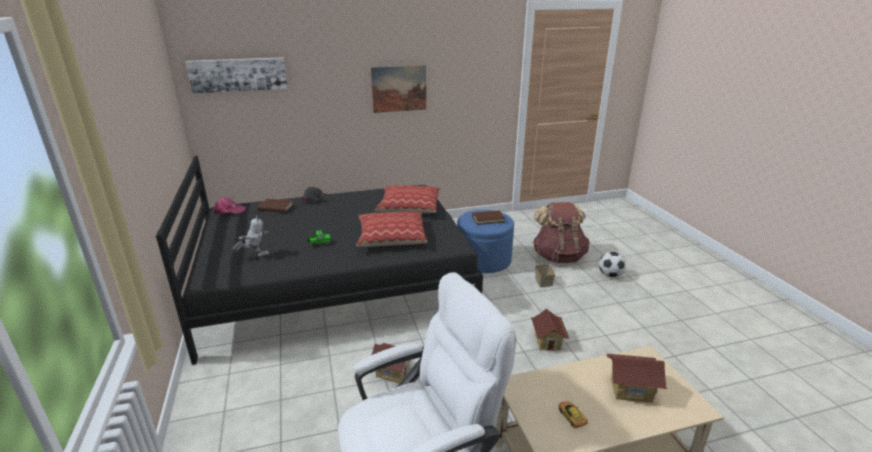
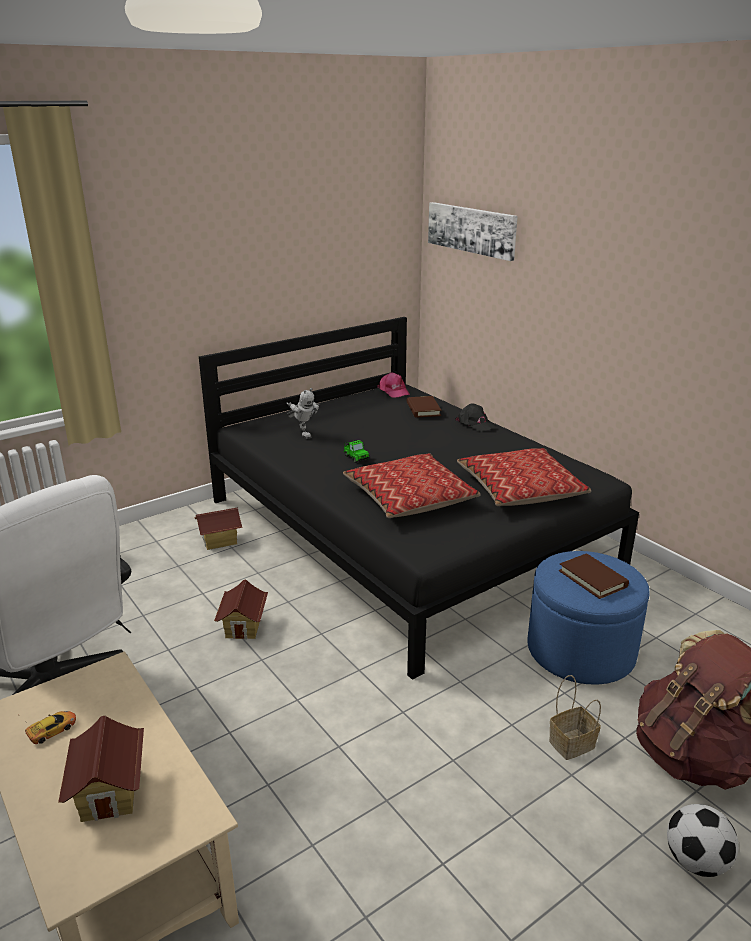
camera: 70 degrees right, 0 degrees up
(399, 89) = (654, 304): picture -> none
(547, 342) = (378, 774): toy house -> toy house (220, 541)

